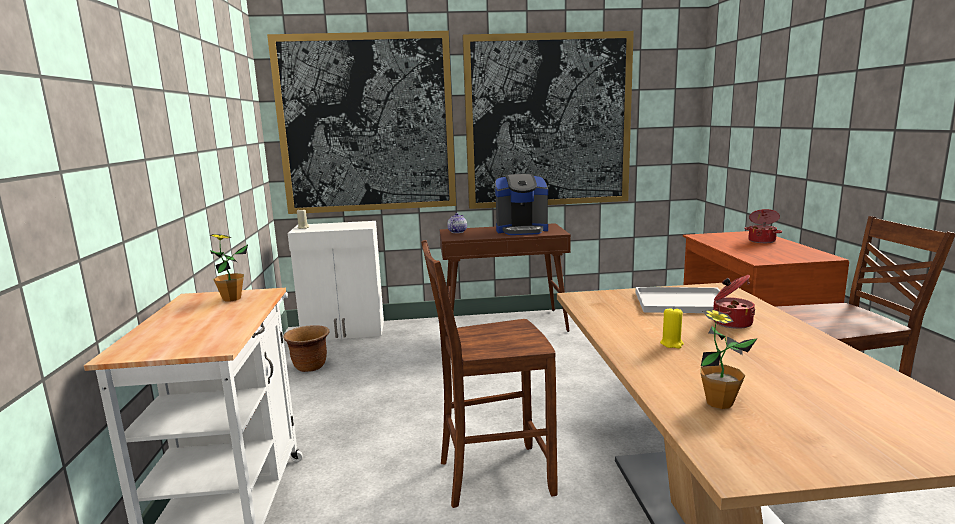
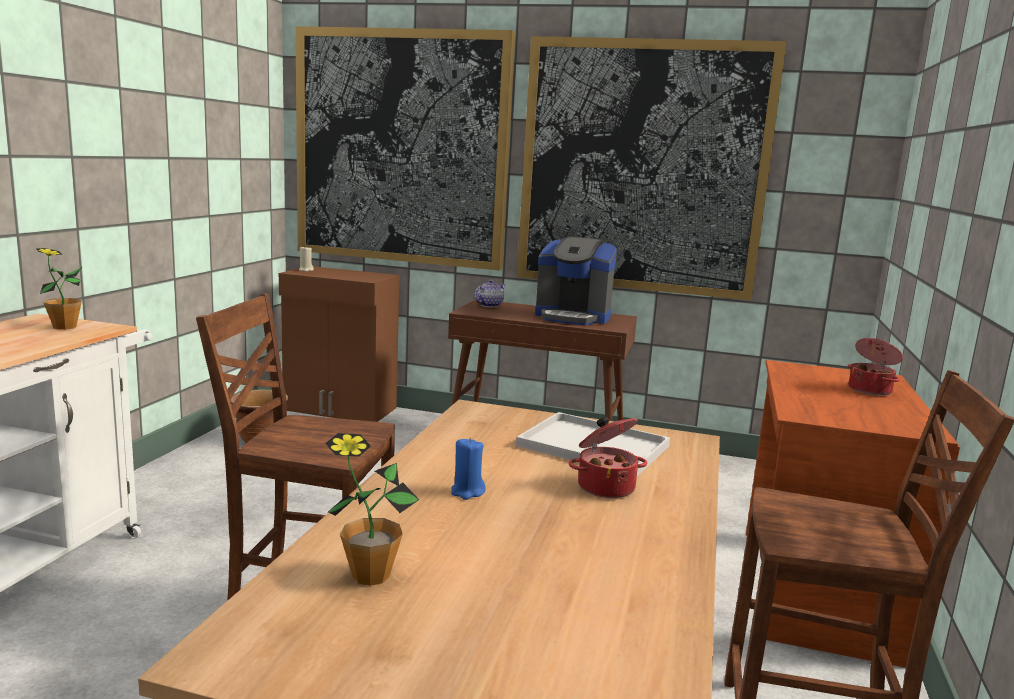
camera: 20 degrees right, 0 degrees up
(344, 331) = (340, 409): white cabinet -> brown cabinet
(672, 344) = (467, 492): yellow candle -> blue candle

